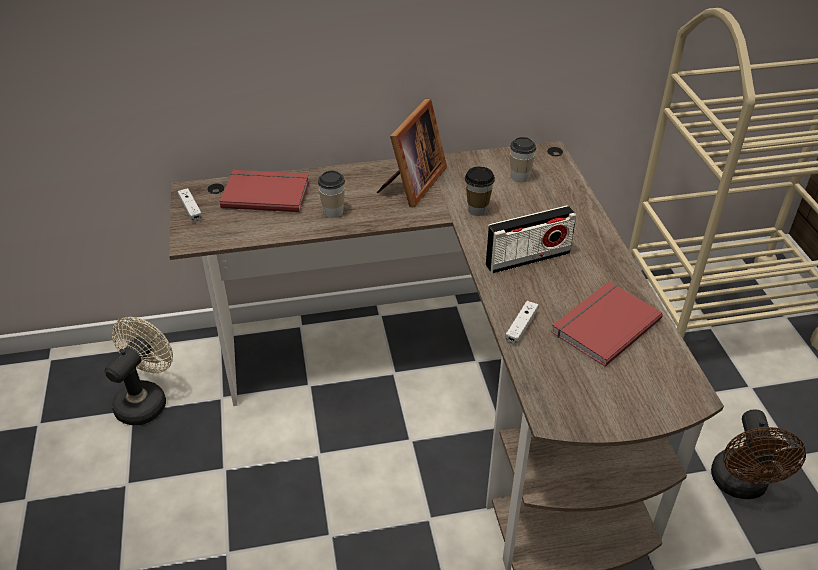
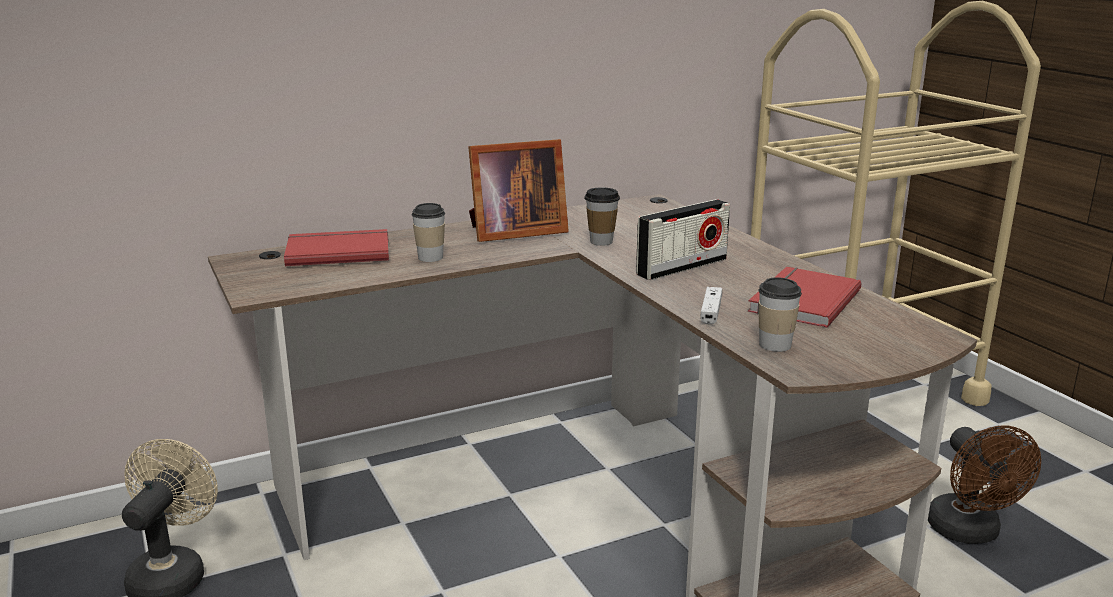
camera: 15 degrees left, 20 degrees down
(191, 209) = (244, 272): white game controller -> none
(412, 184) = (513, 232): picture frame -> picture frame turned 60 degrees clockwise
(520, 176) = (632, 218): cup -> cup (775, 345)

